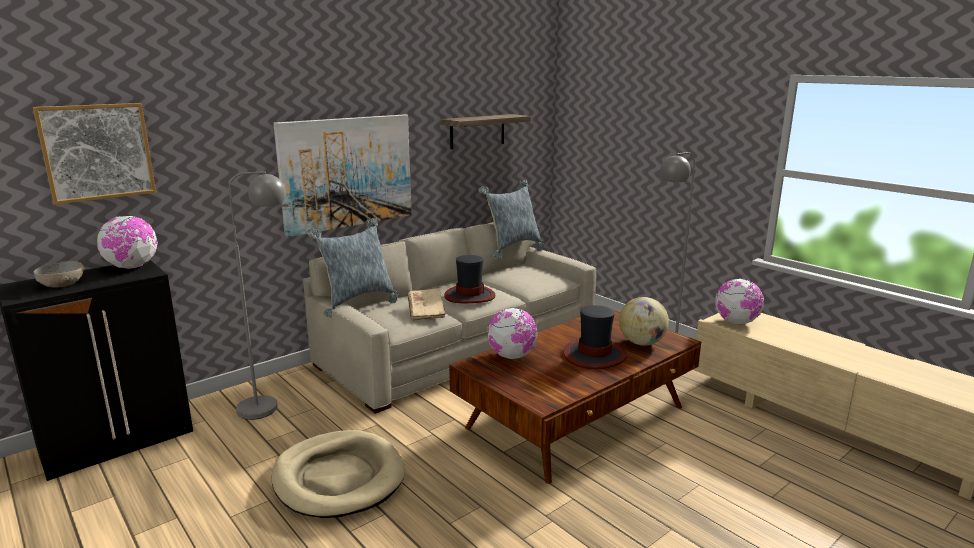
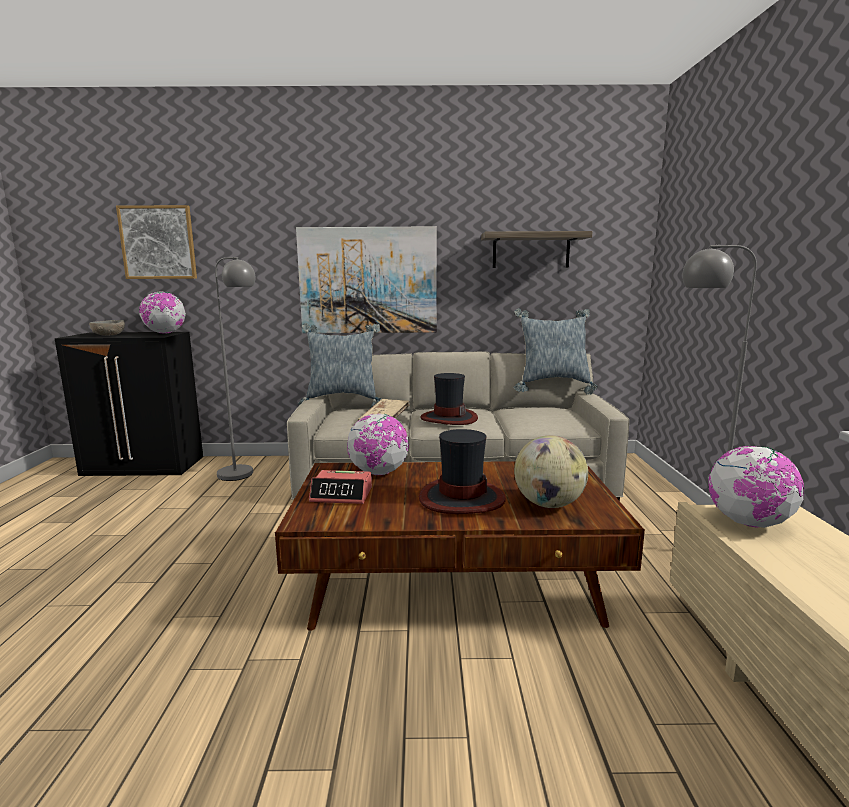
camera: 40 degrees right, 5 degrees down
(339, 478) = (185, 540): beige dog bed -> none
(525, 379) = (342, 495): none -> alarm clock

